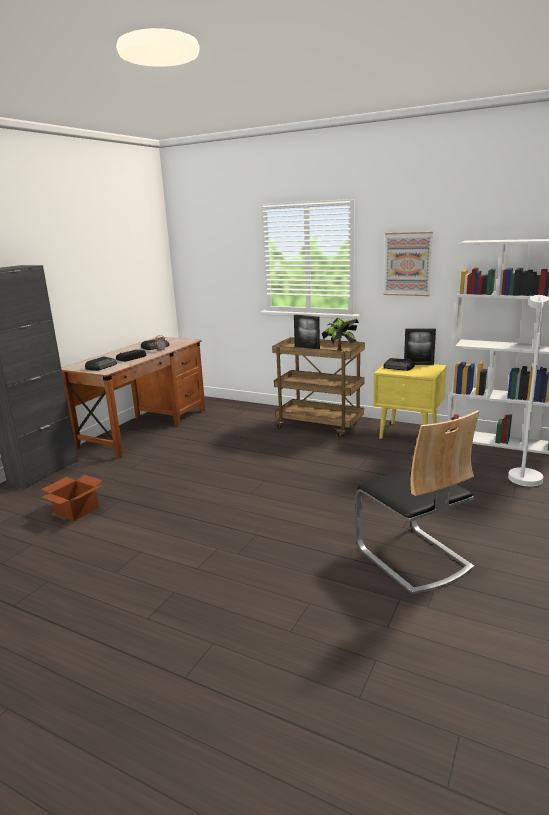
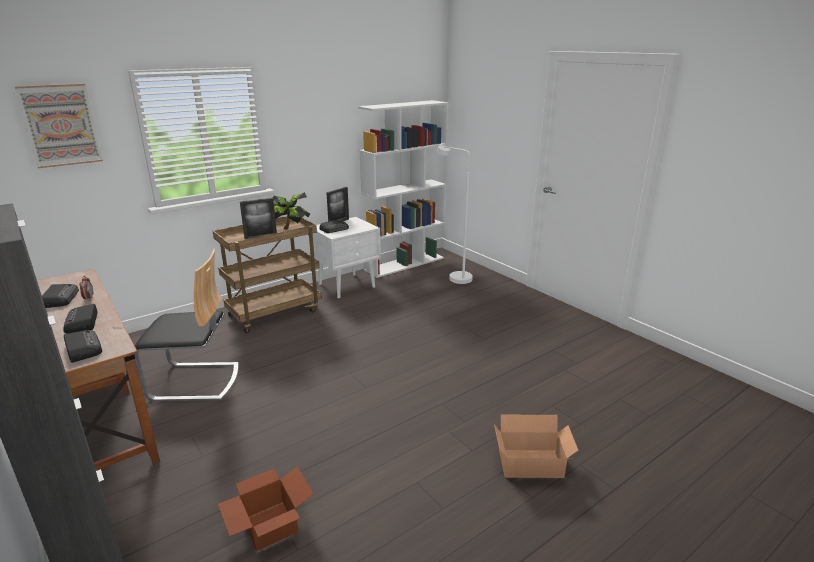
camera: 65 degrees left, 5 degrees up
(194, 609) = (532, 465): none -> cardboard box
(407, 264) = (312, 131): picture -> picture (61, 125)
(409, 434) = (348, 285): yellow nightstand -> white nightstand
(412, 558) = (523, 348): chair -> chair (195, 382)

